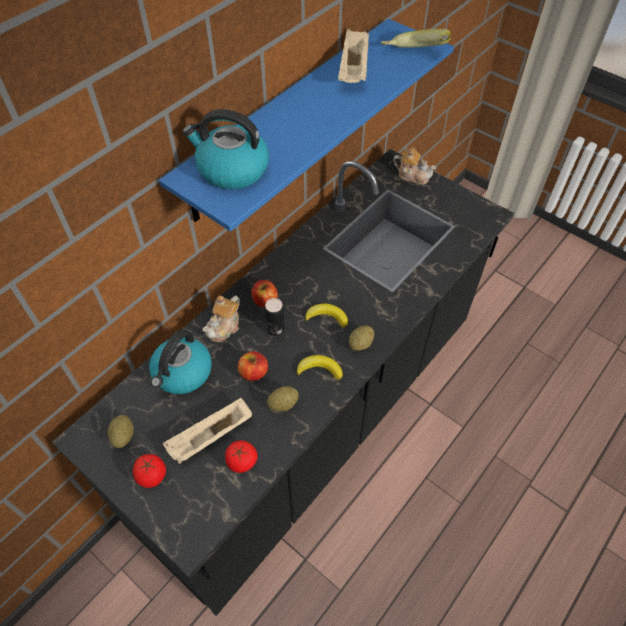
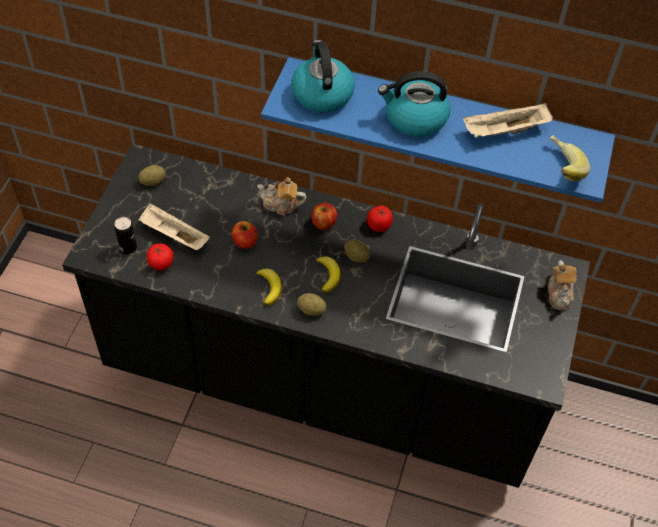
camera: 65 degrees right, 0 degrees up
(152, 475) = (128, 212): tomato -> tomato (379, 225)
(182, 373) = (223, 195): kettle -> kettle (414, 118)
(275, 329) = (296, 241): can -> can (128, 247)
(283, 404) = (224, 273): potato -> potato (356, 257)

